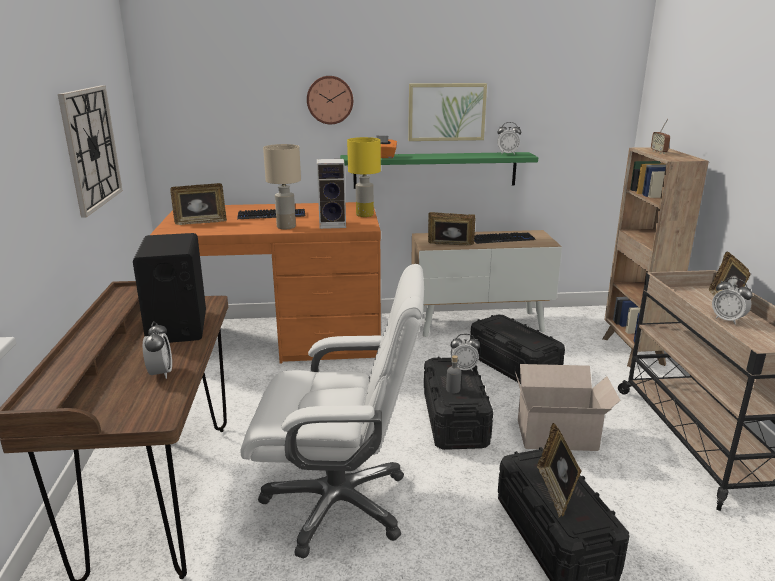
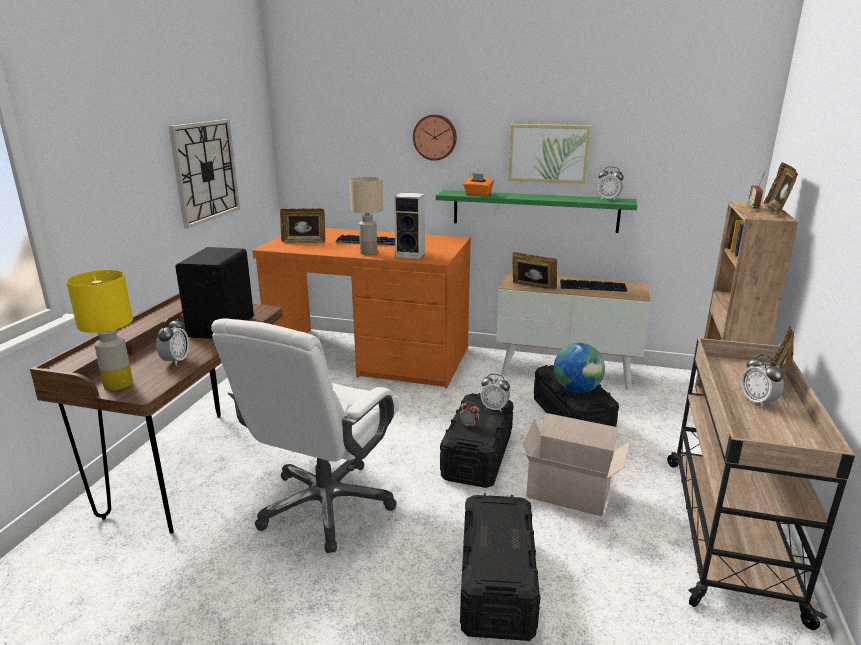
camera: 20 degrees right, 0 degrees up
(339, 503) = (325, 505): white office chair -> white office chair turned 90 degrees clockwise
(364, 215) = (449, 248): yellow table lamp -> yellow table lamp (119, 384)
(453, 389) = (469, 425): grey bottle -> alarm clock
(522, 338) = (577, 390): none -> globe
(555, 491) = (493, 538): picture frame -> picture frame (775, 211)

